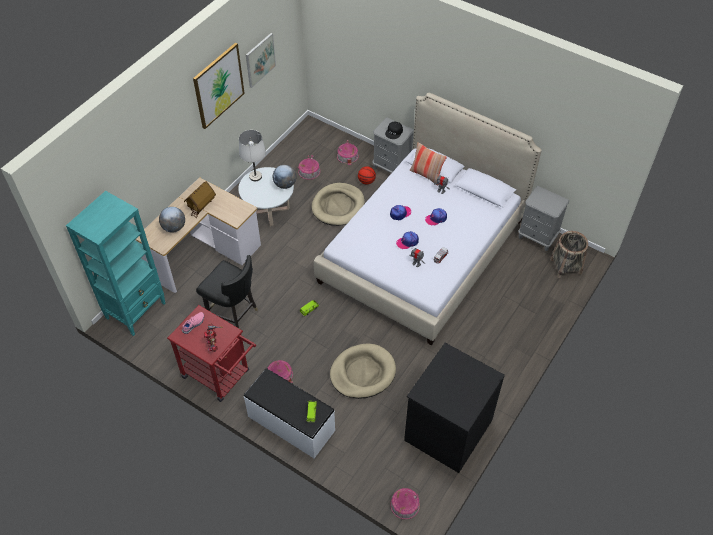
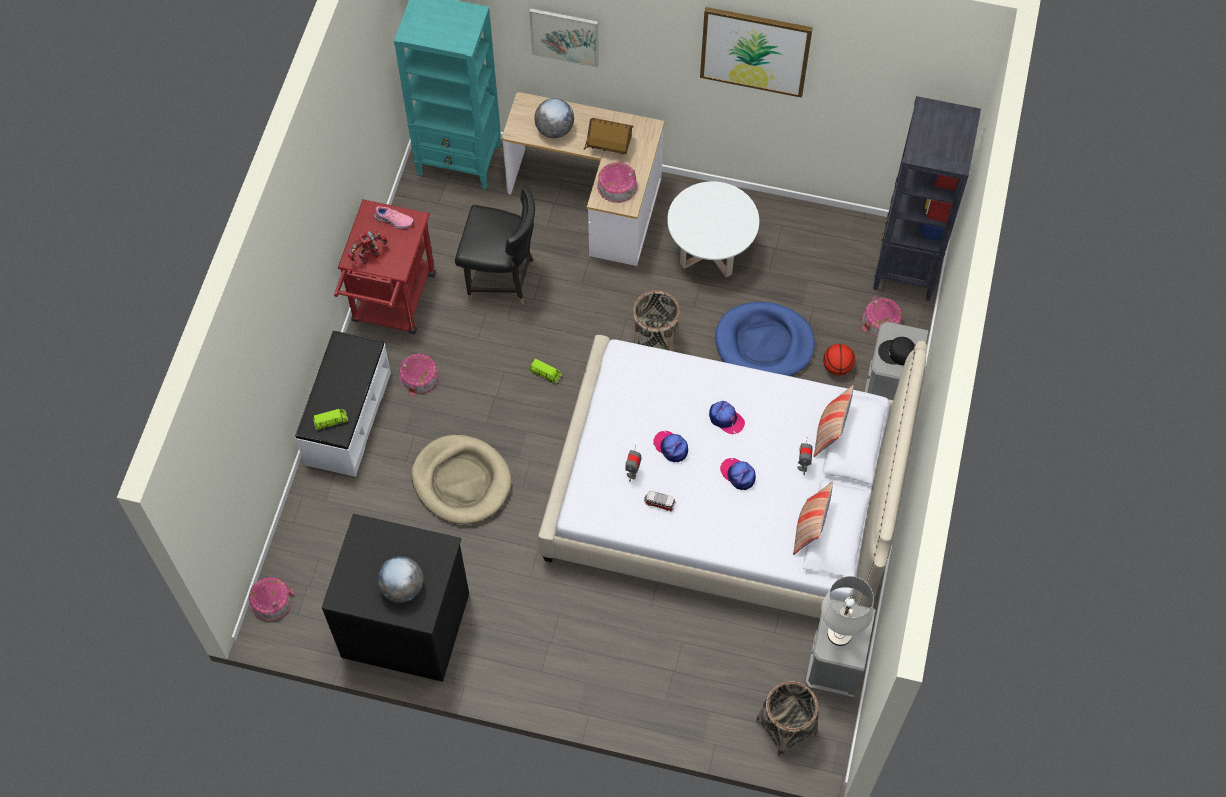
camera: 70 degrees right, 10 degrees up
(233, 313) = (501, 279): black chair -> black chair turned 90 degrees counterclockwise
(255, 176) = (728, 197): white table lamp -> white table lamp (839, 634)
(260, 60) = (860, 84): picture -> picture (564, 36)
(285, 184) = (729, 243): globe -> globe (402, 588)
(309, 171) = (820, 277): toy house -> toy house (617, 185)
(314, 252) = (655, 342): none -> basket
(320, 136) = (906, 265): none -> black bookcase
(338, 206) = (764, 344): beige dog bed -> blue dog bed
(479, 200) = (809, 529): none -> pillow

